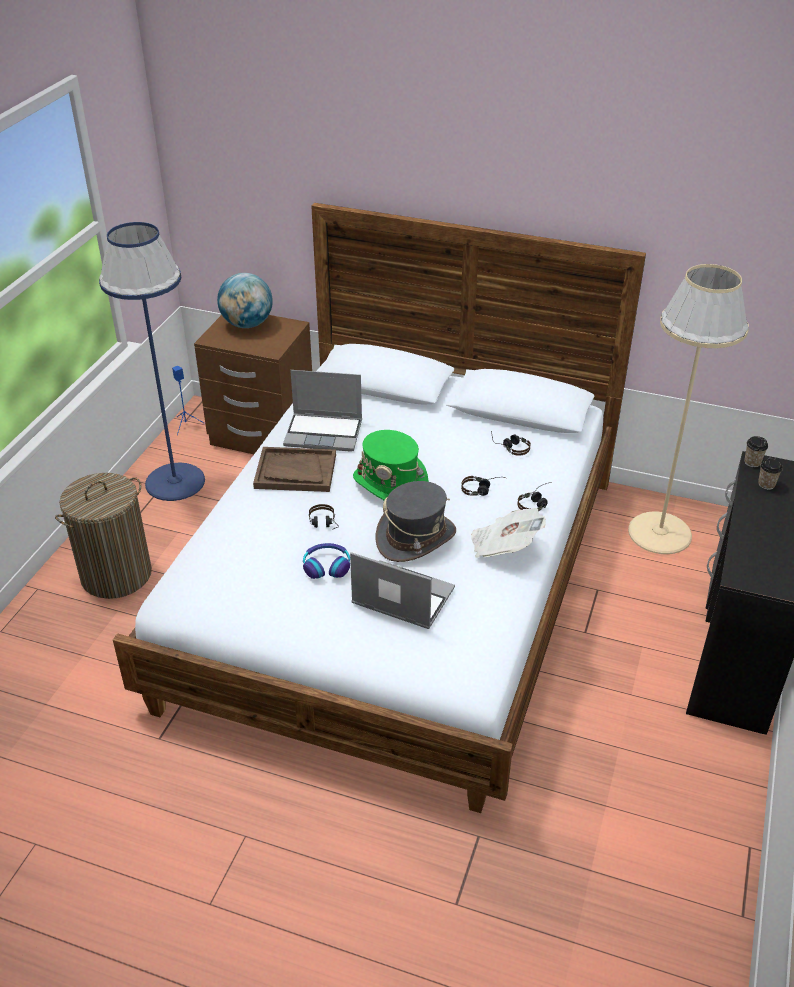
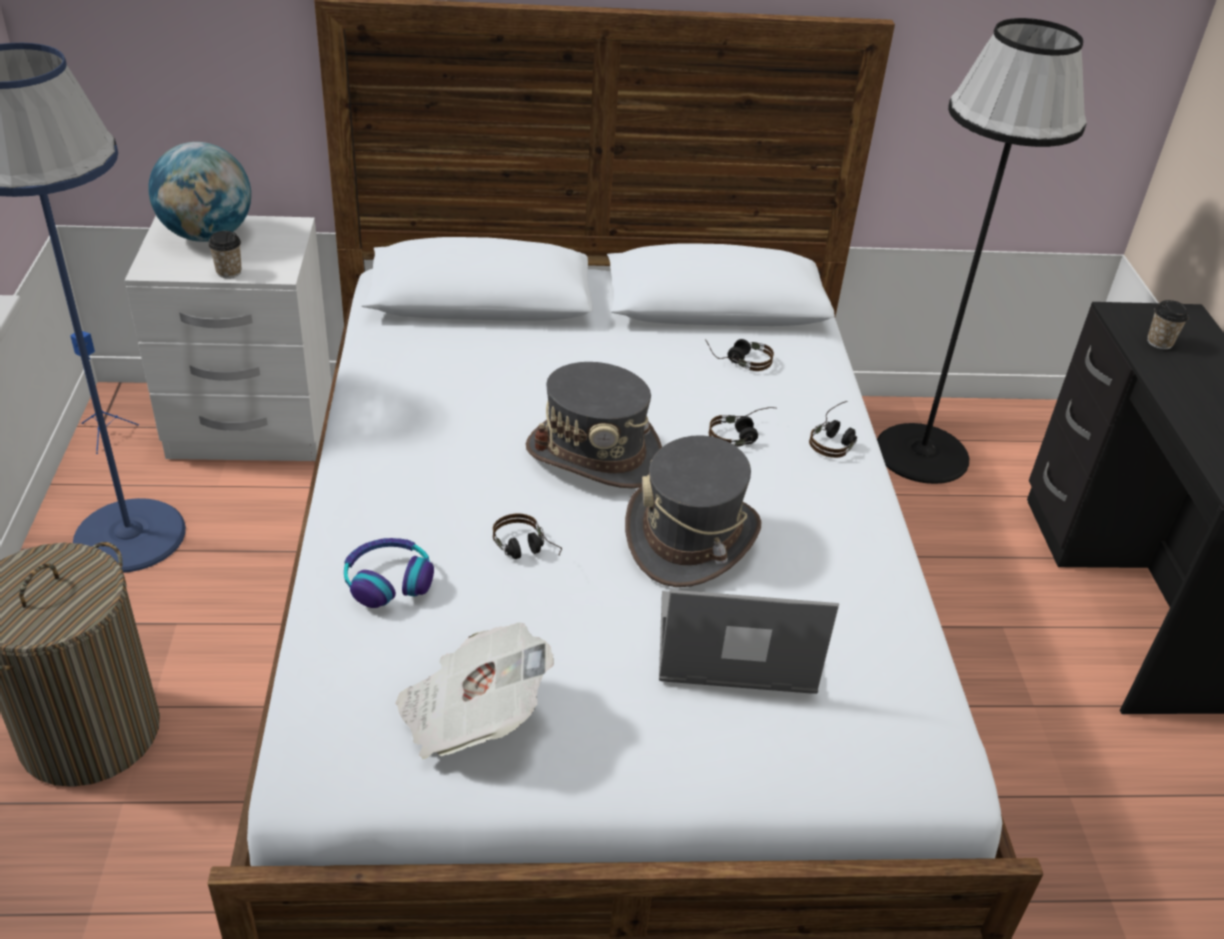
camera: 25 degrees left, 0 degrees up
(262, 436) = (251, 427): brown nightstand -> white nightstand
(295, 472) = (420, 468): brown tray -> none
(324, 433) = (432, 393): laptop -> none
(326, 566) = (574, 624): headphones -> headphones (388, 580)
(391, 484) = (594, 455): green hat -> grey hat
(504, 547) = (835, 520): newspaper -> newspaper (471, 715)
(660, 533) = (922, 453): beige floor lamp -> black floor lamp
(752, 462) = (1117, 315): cup -> cup (229, 272)

